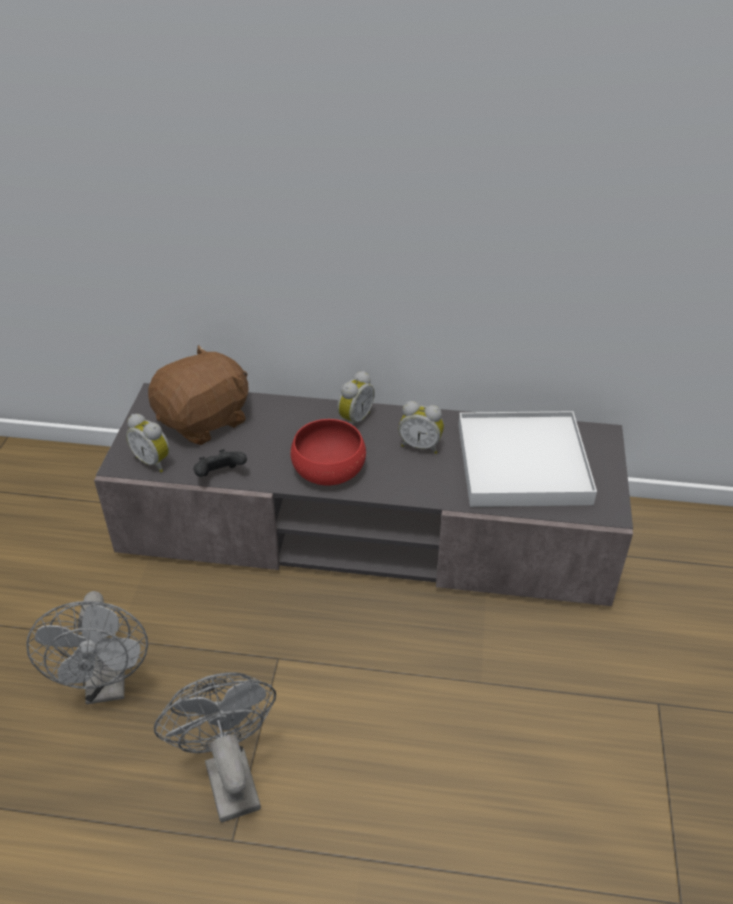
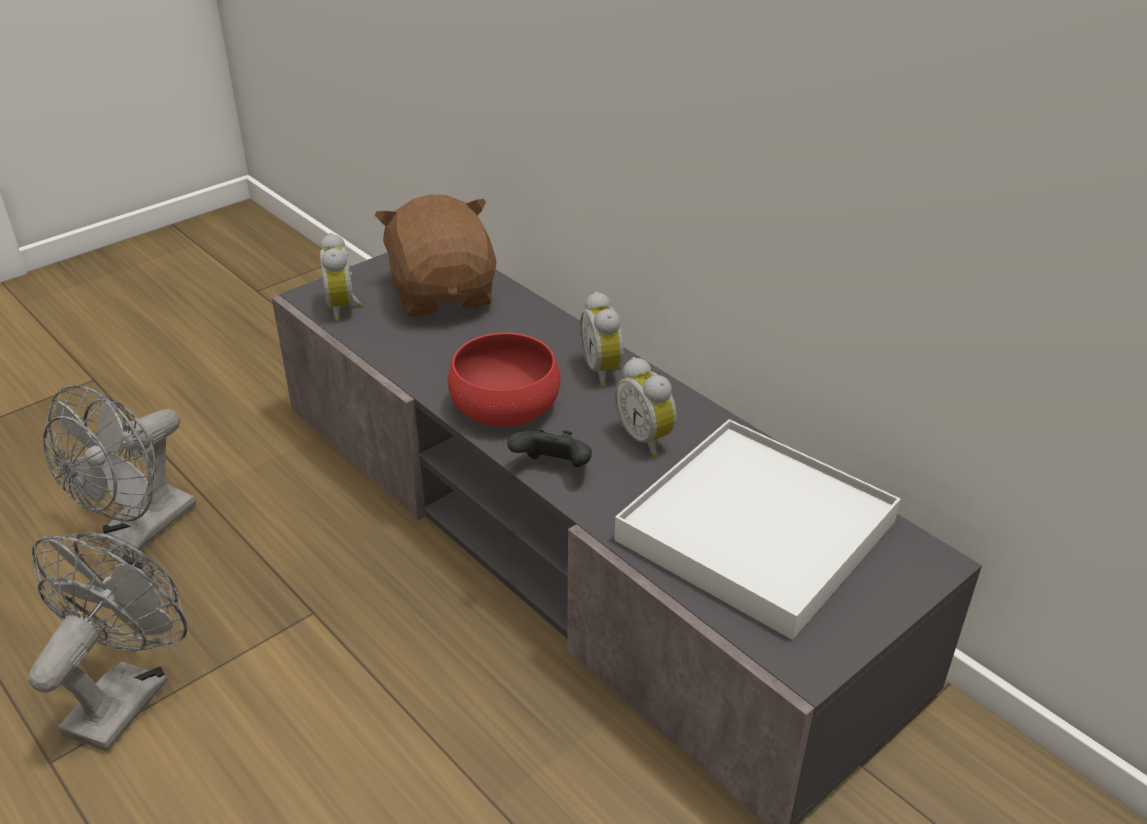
camera: 40 degrees right, 5 degrees down
(205, 421) = (443, 294): brown plush toy -> brown plush toy turned 105 degrees counterclockwise
(220, 475) = (386, 353): black game controller -> black game controller (553, 468)
(354, 419) = (604, 370): alarm clock -> alarm clock turned 90 degrees clockwise

